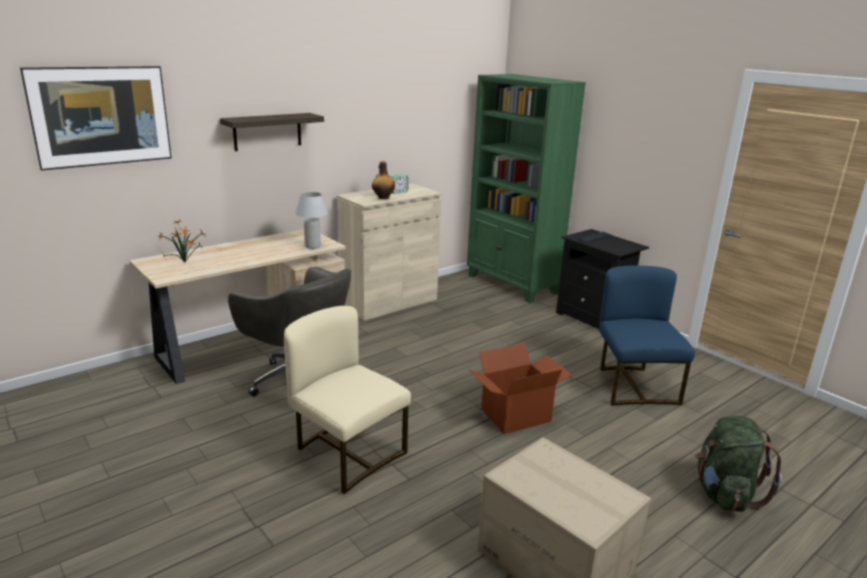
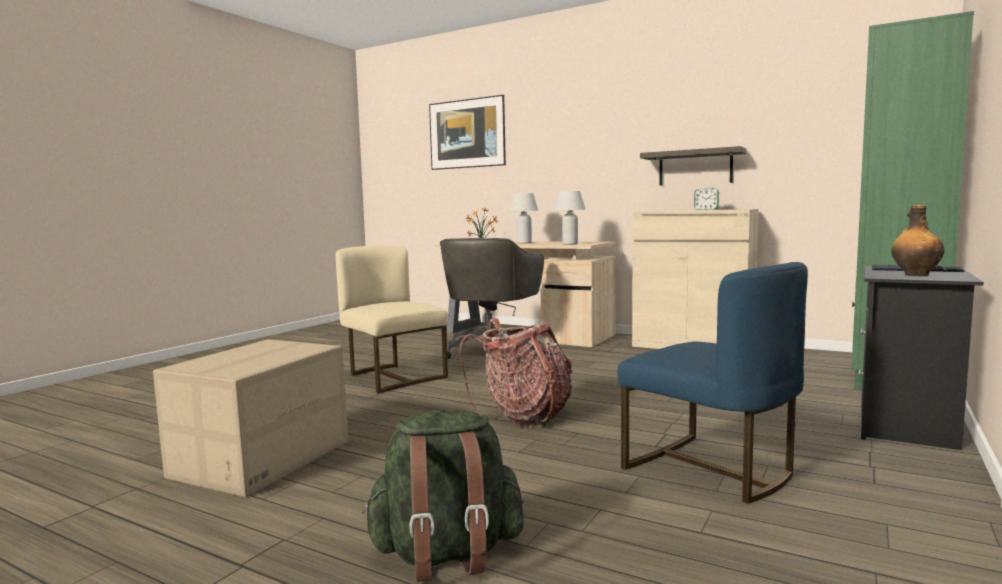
camera: 70 degrees right, 15 degrees down
(248, 253) = (524, 243): none -> white table lamp
(267, 131) = (582, 144): shelf -> shelf (695, 168)
(347, 453) = (393, 377): beige chair -> beige chair turned 60 degrees counterclockwise
(383, 198) = (673, 210): bottle -> bottle (915, 275)
(515, 415) = (524, 416): cardboard box -> backpack
(633, 386) = (711, 469): blue chair -> blue chair turned 75 degrees clockwise

